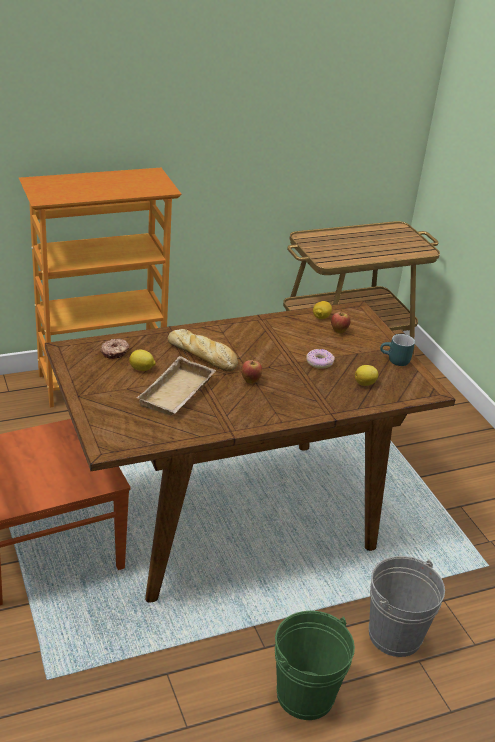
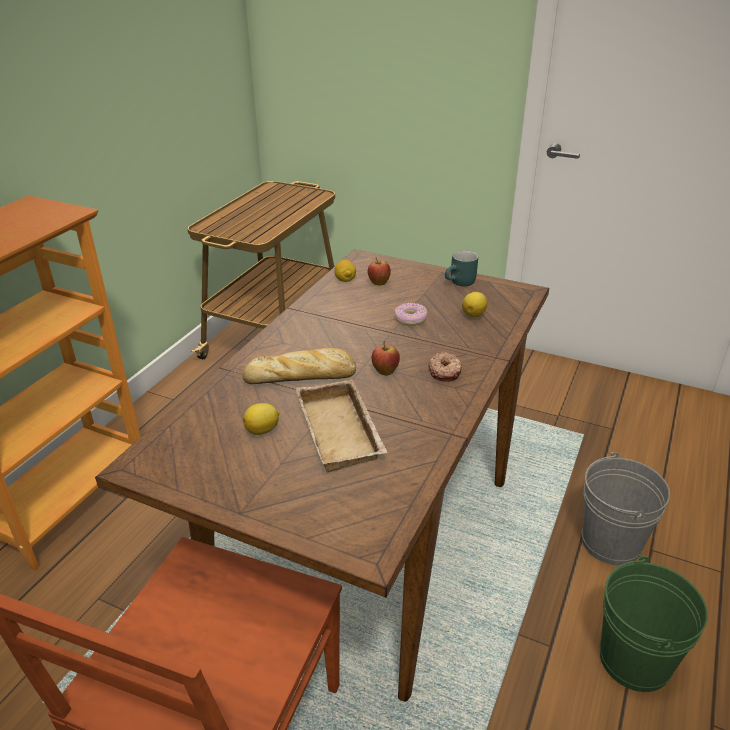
camera: 40 degrees left, 0 degrees up
(115, 352) = (204, 432): donut -> donut (445, 372)

